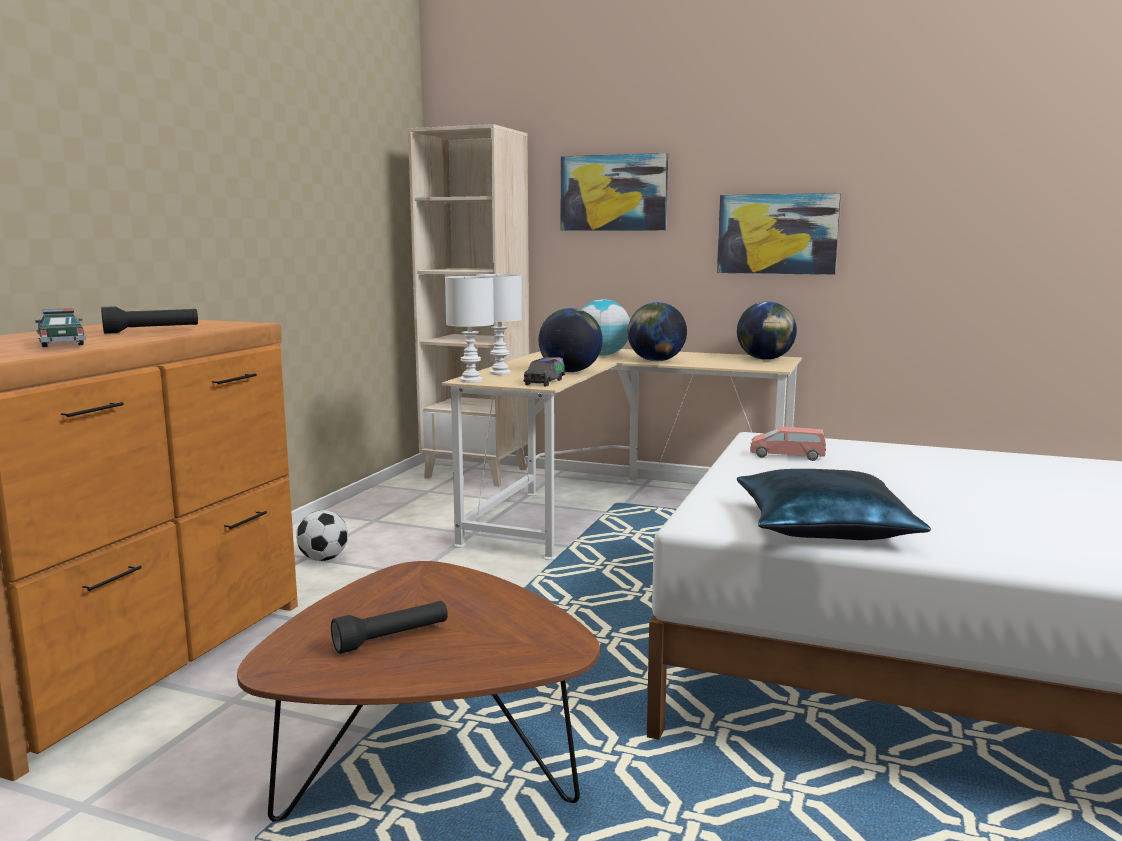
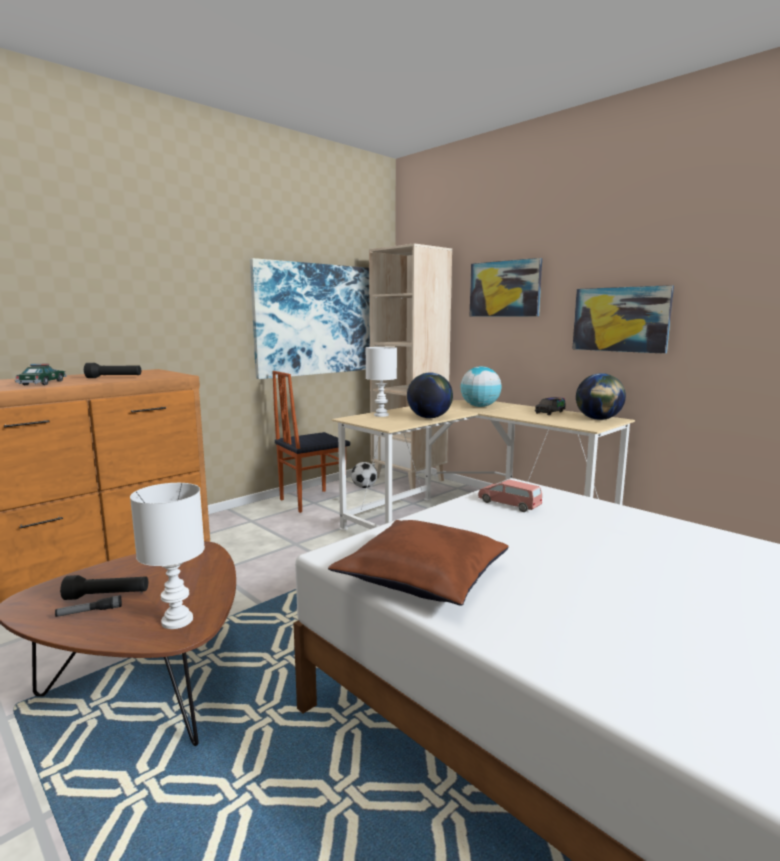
camera: 25 degrees right, 0 degrees up
(323, 559) = (258, 523): football -> football (364, 487)
(348, 235) = (323, 319): none -> picture
(367, 518) = (311, 500): none -> chair
(400, 658) = (89, 612): none -> flashlight
(471, 381) = (351, 419): white table lamp -> white table lamp (176, 621)
(544, 382) = (395, 424): toy truck -> toy truck (550, 412)
(656, 361) = (508, 414): globe -> none
(824, 527) = (422, 577): blue pillow -> brown pillow

